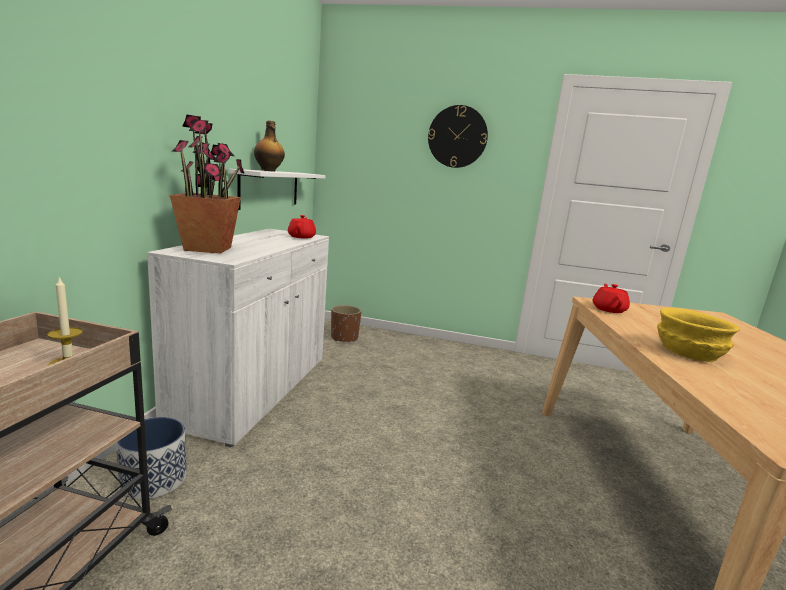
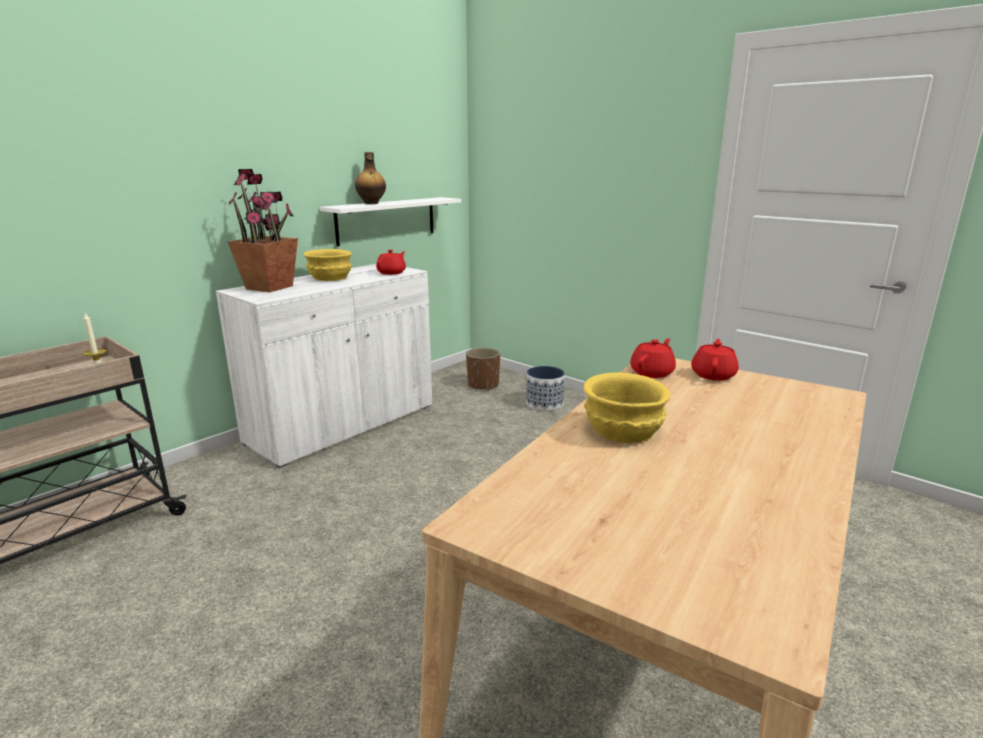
camera: 30 degrees right, 5 degrees up
(154, 480) = (207, 479): planter -> planter (545, 404)
(253, 240) = (330, 278): none -> yellow bowl
(457, 137) = (607, 138): wall clock -> none
(640, 308) = (713, 375): none -> red teapot

